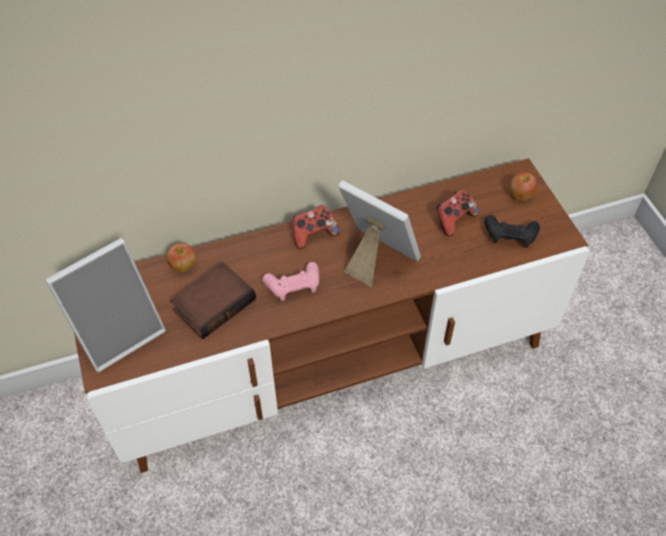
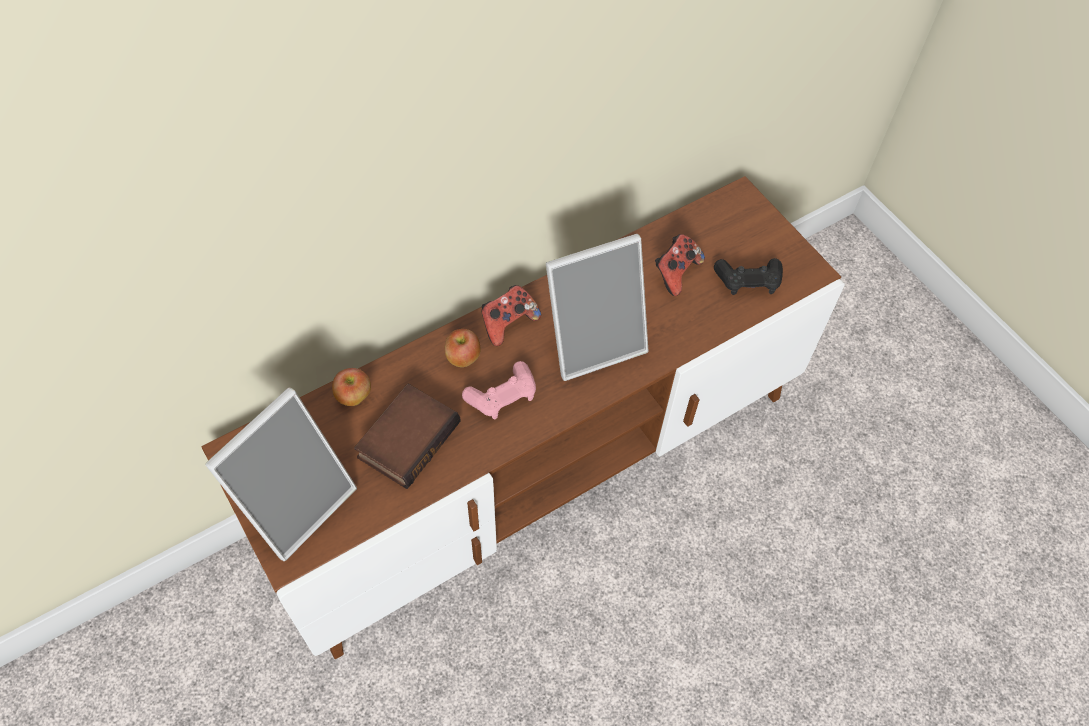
camera: 15 degrees left, 5 degrees up
(375, 258) = (593, 340): picture frame -> picture frame turned 135 degrees clockwise
(520, 195) = (747, 227): apple -> apple (463, 358)

